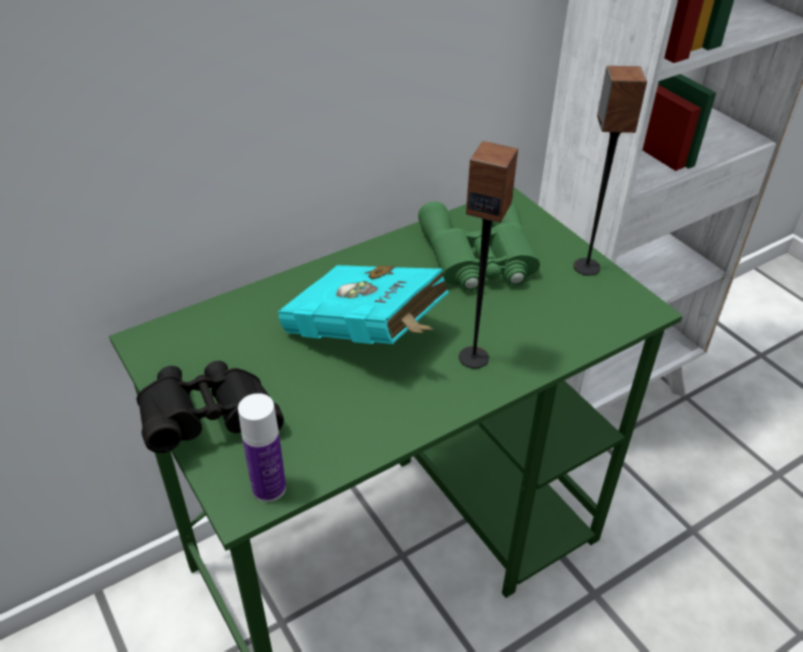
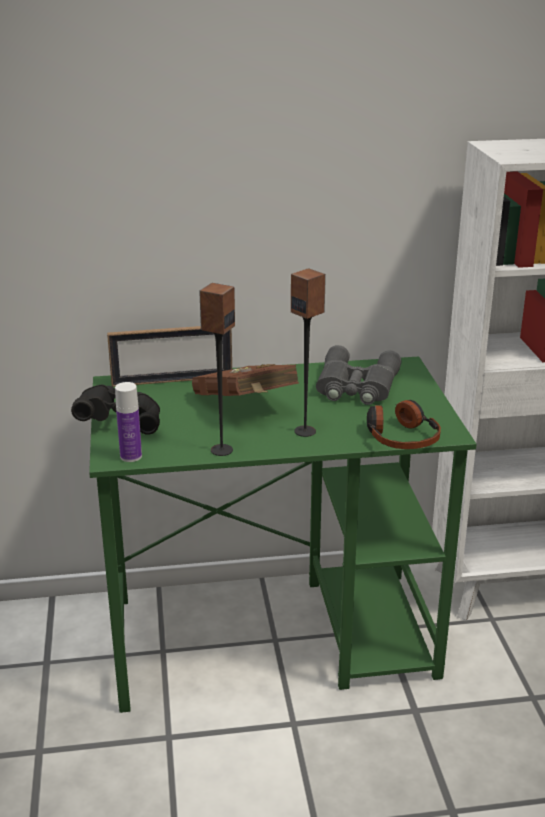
camera: 25 degrees right, 15 degrees down
(233, 312) = (172, 380): none -> picture frame
(367, 336) = (245, 408): turquoise book -> brown book
(479, 257) = (356, 386): green binoculars -> grey binoculars
(586, 267) = (429, 406): speaker -> speaker (221, 450)
(594, 331) = (400, 437): none -> headphones

